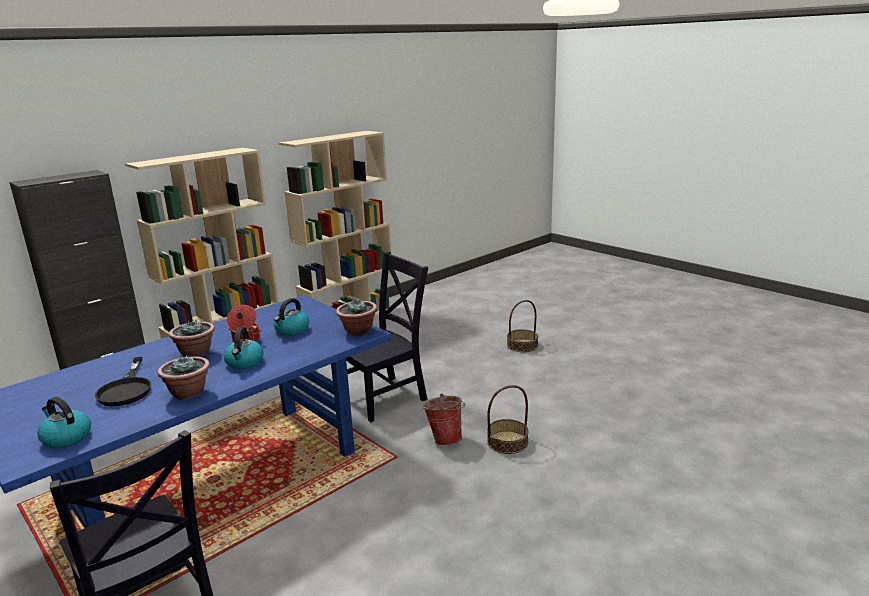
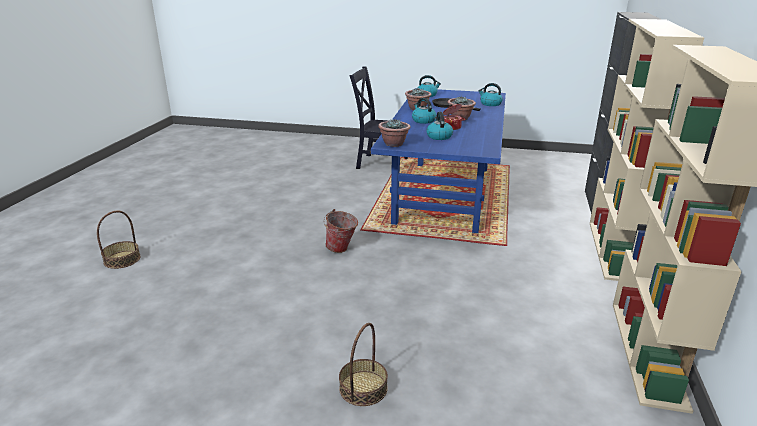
camera: 145 degrees right, 5 degrees up
(76, 374) = (490, 104): none -> kettle
(386, 397) = (427, 264): black chair -> none
(507, 442) = (292, 260): basket -> basket (122, 259)

